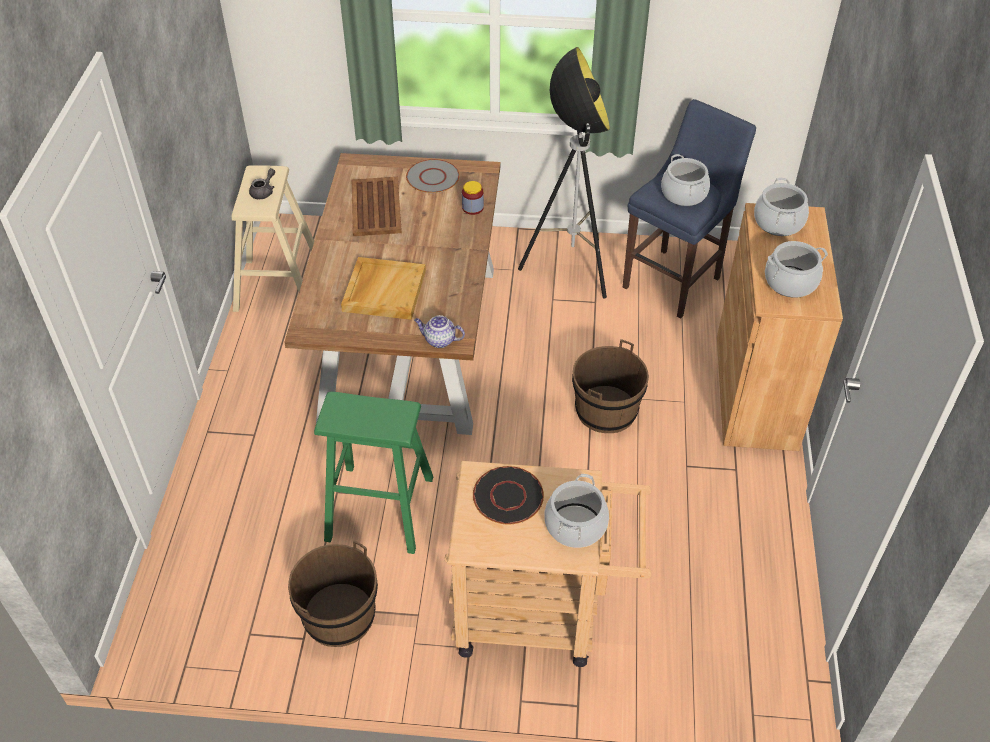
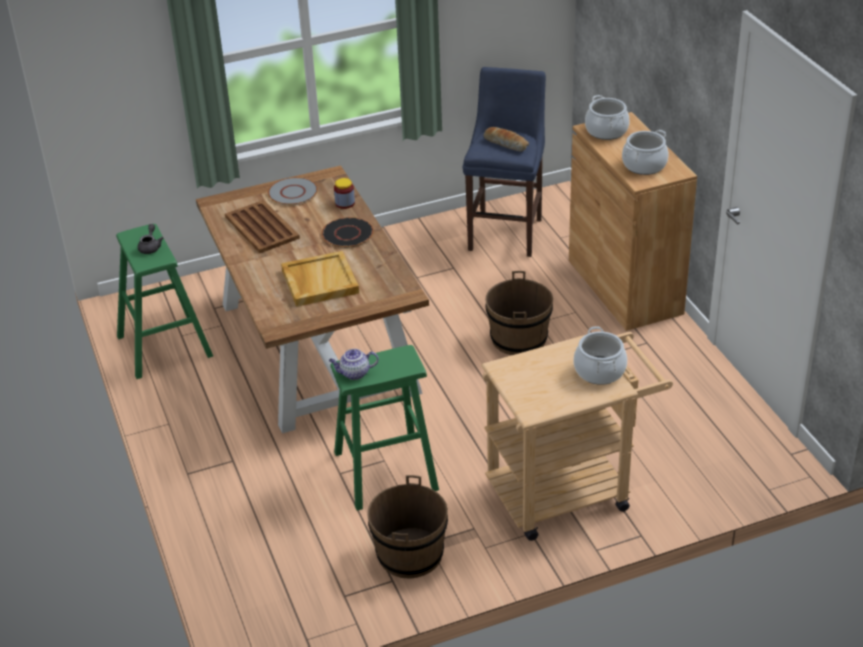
camera: 25 degrees left, 10 degrees down
(279, 285) = (164, 346): beige stool -> green stool
(439, 340) = (394, 299): teapot -> teapot (354, 373)
(508, 496) = (535, 372): black plate -> black plate (347, 233)
(570, 268) = (414, 251): floor lamp -> none
(684, 194) = (506, 144): cooking pot -> bread

